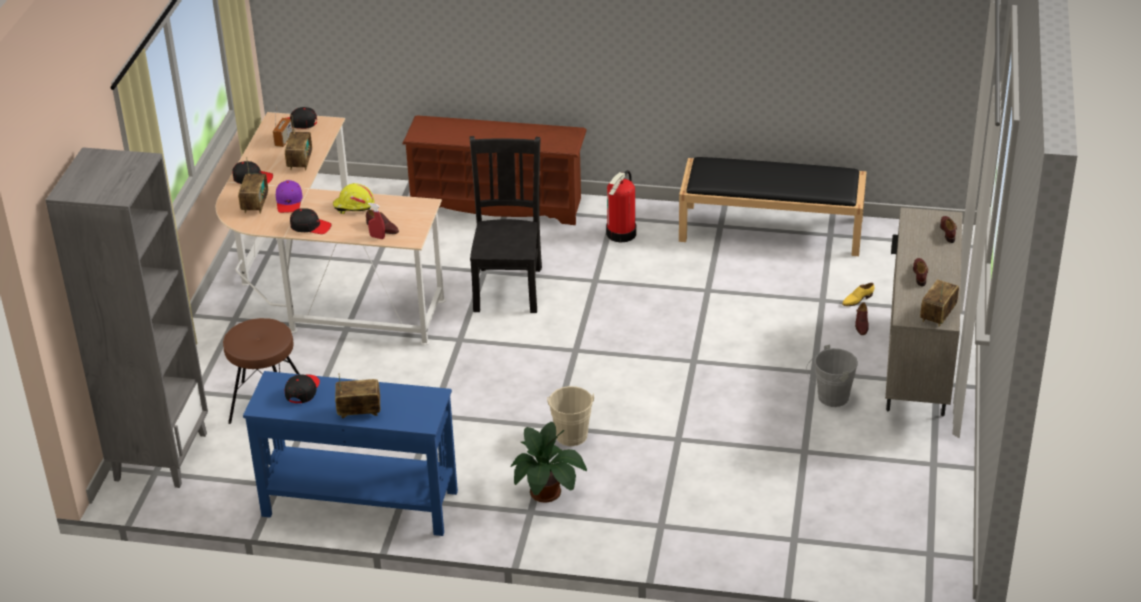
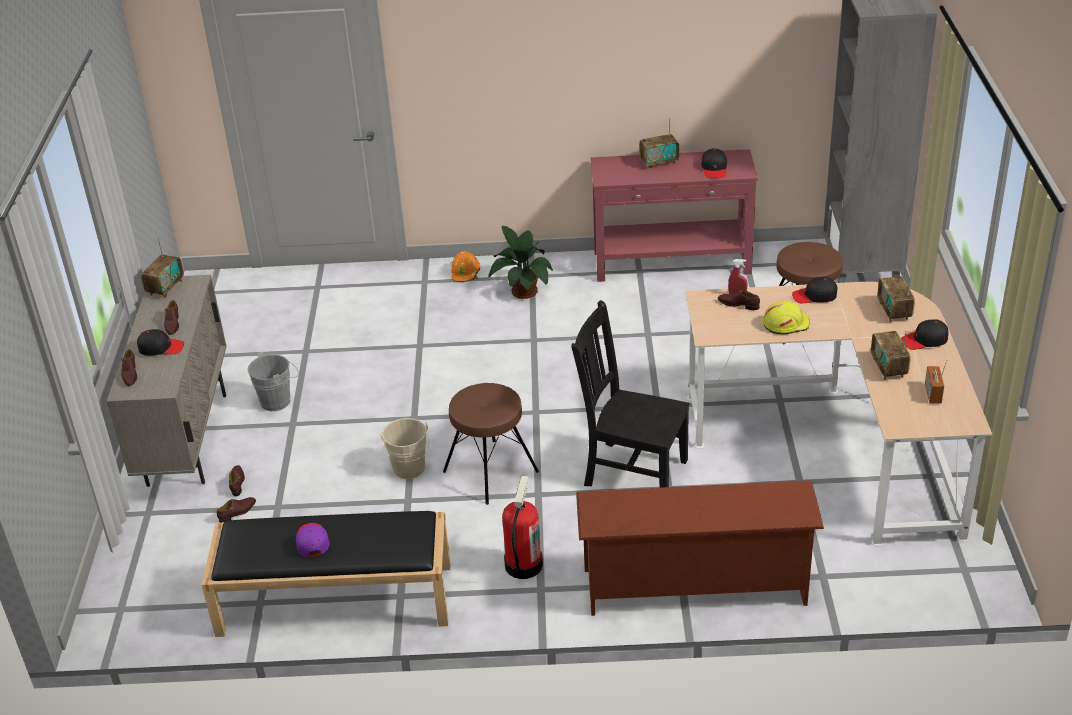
camera: 170 degrees right, 0 degrees up
(289, 202) = (859, 319): purple cap -> purple cap (312, 541)
(299, 123) = (935, 421): black cap -> black cap (161, 348)
(359, 503) = (672, 263): blue console table -> red console table
(508, 287) = (632, 471): black chair -> black chair turned 120 degrees clockwise
(571, 433) = (516, 337): beige bucket -> beige bucket (409, 471)
(608, 529) = (466, 273): none -> orange hard hat
(630, 303) = (491, 471): none -> brown stool
(857, 300) = (238, 513): yellow shoe -> brown shoe

